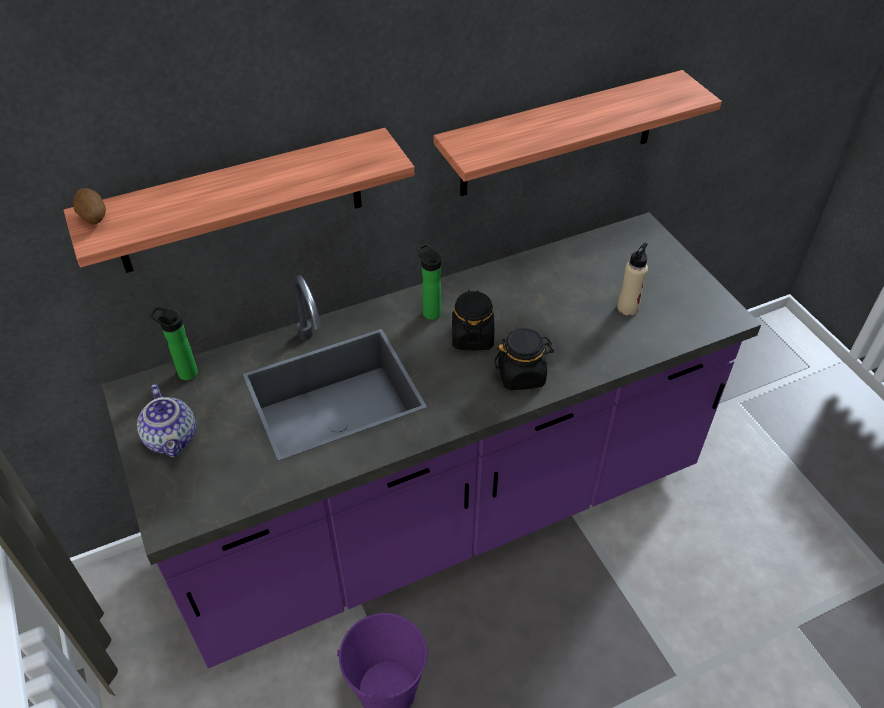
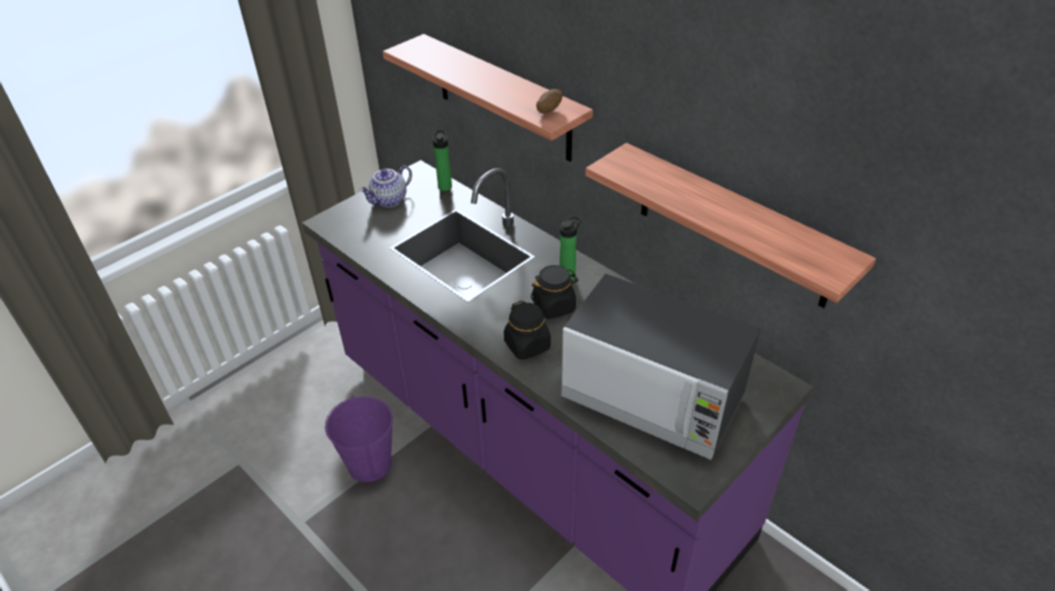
camera: 70 degrees right, 5 degrees down
(93, 217) = (420, 43): potato -> potato (549, 110)
(628, 308) = (653, 397): beige bottle -> microwave

